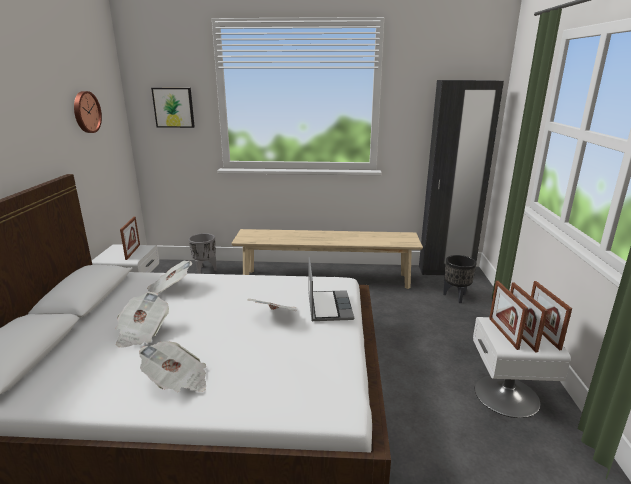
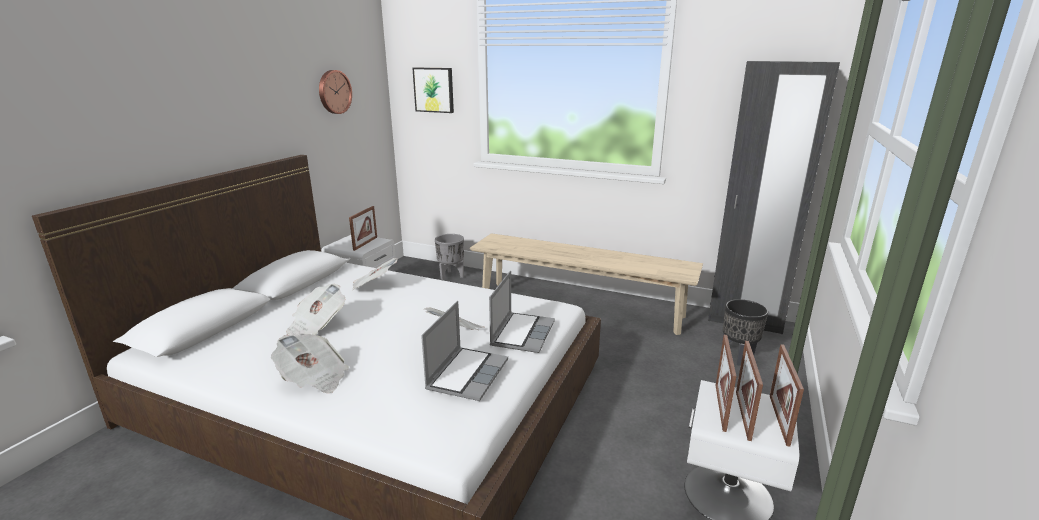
camera: 20 degrees right, 0 degrees up
(312, 348) = (467, 374): none -> laptop

